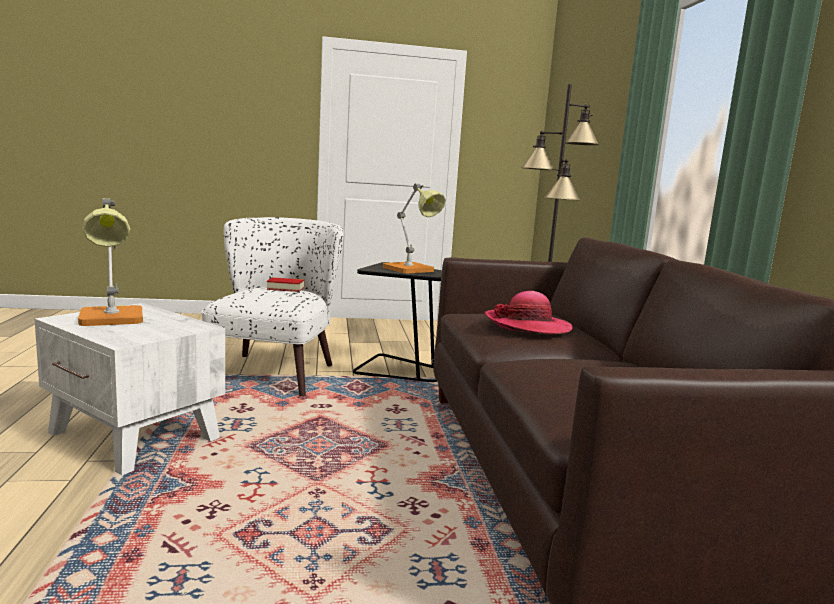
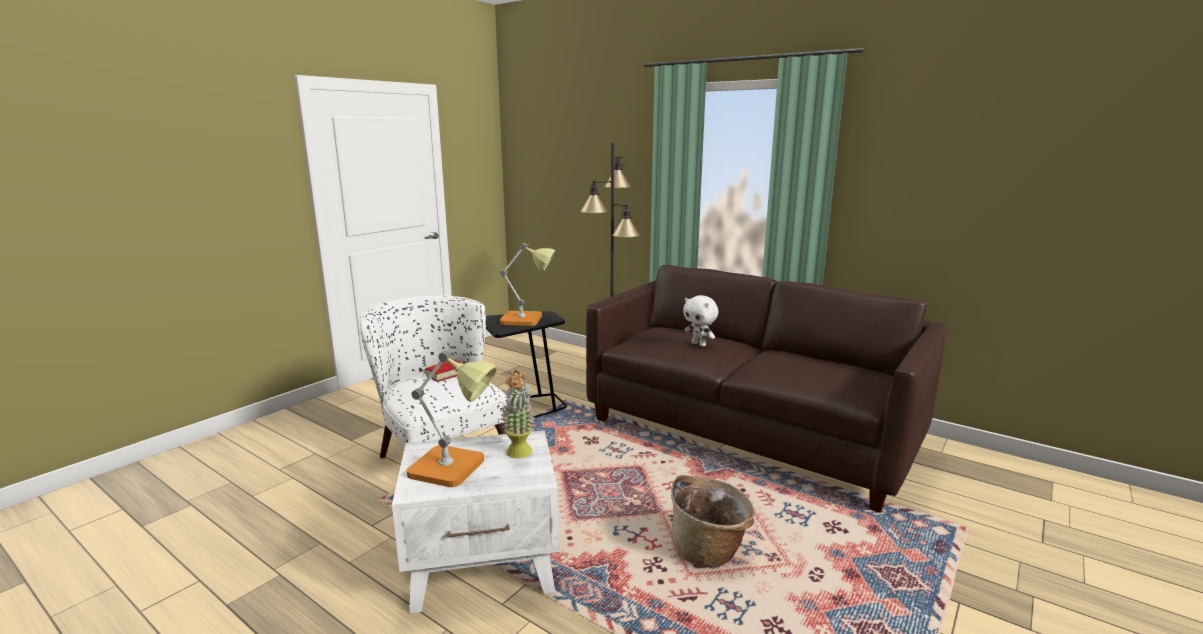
camera: 45 degrees left, 5 degrees up
(162, 330) = (519, 455): none -> potted plant
(279, 533) = (709, 550): none -> basket
(527, 325) = (699, 344): hat -> white plush toy

